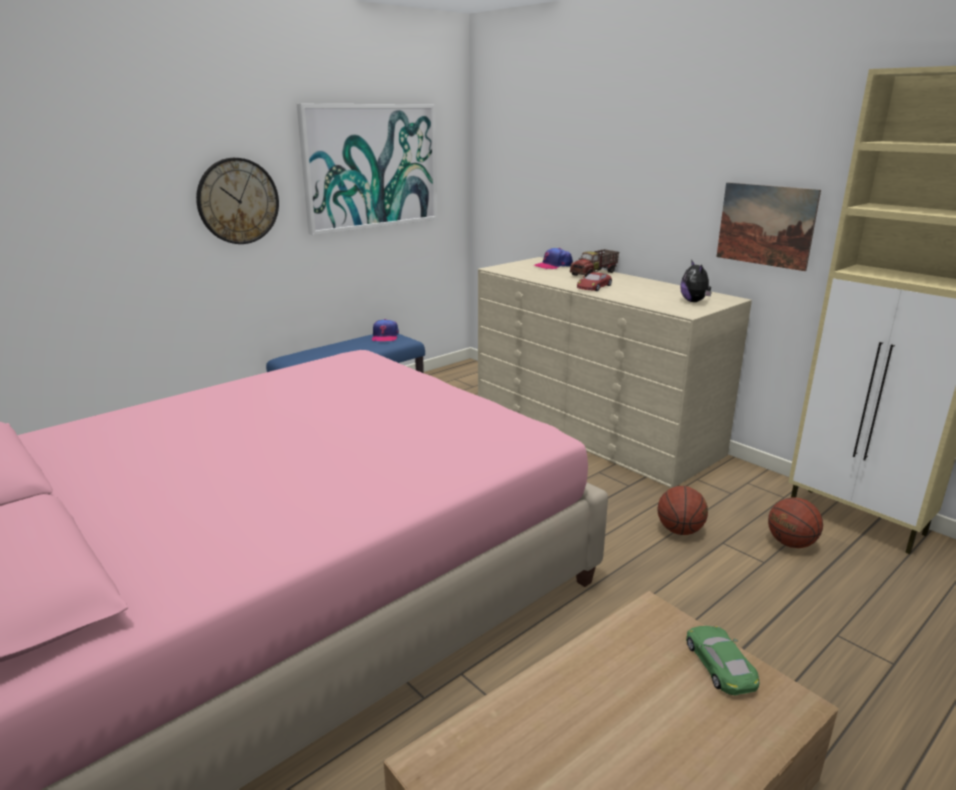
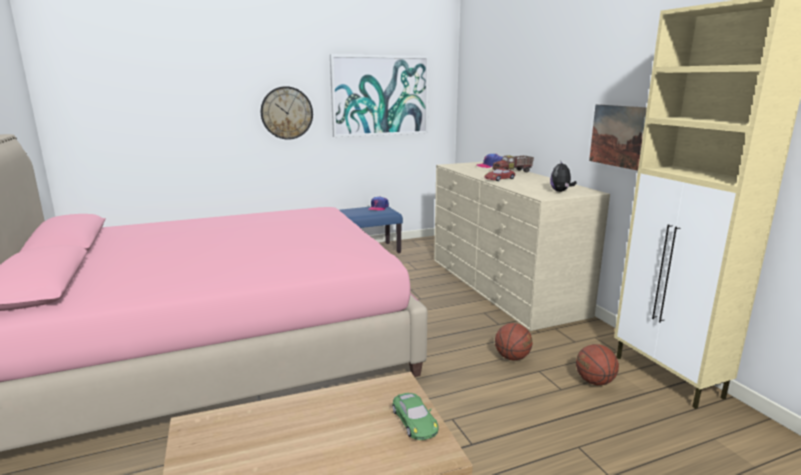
camera: 20 degrees right, 5 degrees down
(720, 664) = (414, 420): green toy car -> green toy car turned 150 degrees clockwise

